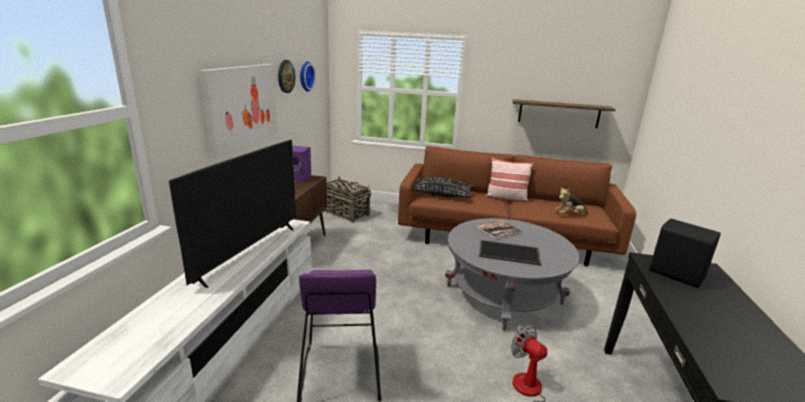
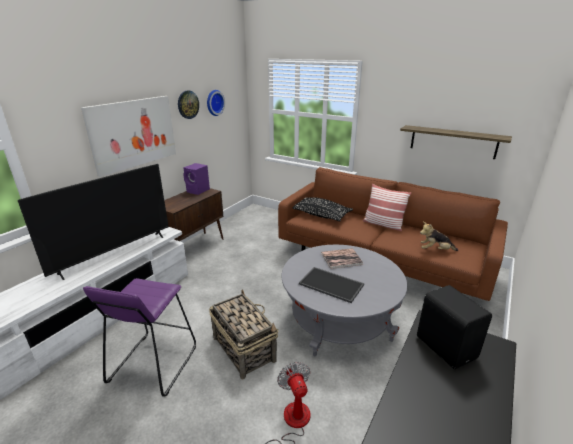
camera: 20 degrees right, 5 degrees up
(345, 213) = (253, 220): basket -> basket (243, 348)

